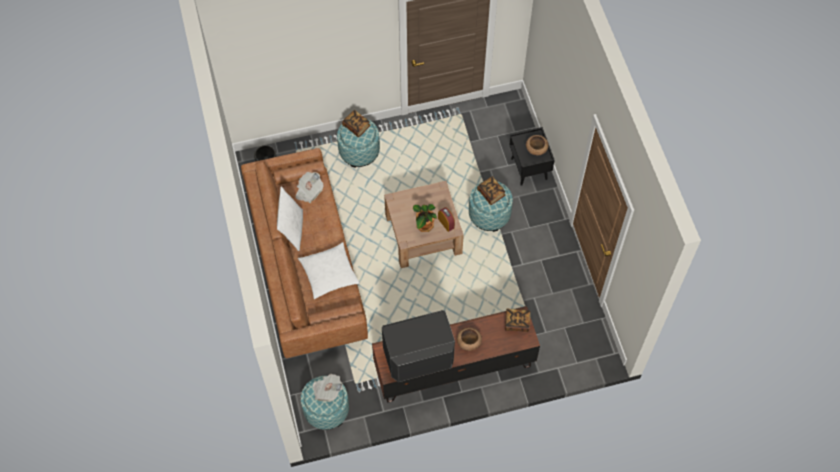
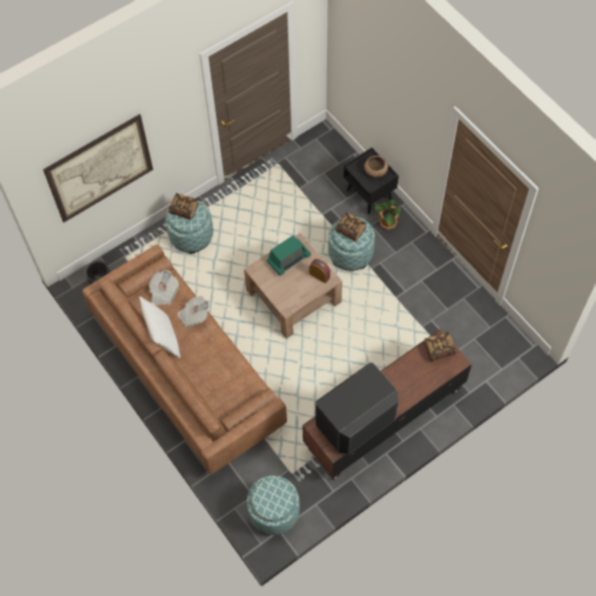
camera: 20 degrees left, 0 degrees up
(287, 67) = (100, 168): none -> picture
(327, 390) = (274, 492): newspaper -> newspaper (194, 315)
(329, 274) = (222, 370): white pillow -> none
(424, 225) = (298, 285): potted plant -> potted plant (387, 223)
(425, 200) = (288, 259): none -> radio
(468, 342) = (400, 387): brown bowl -> none

